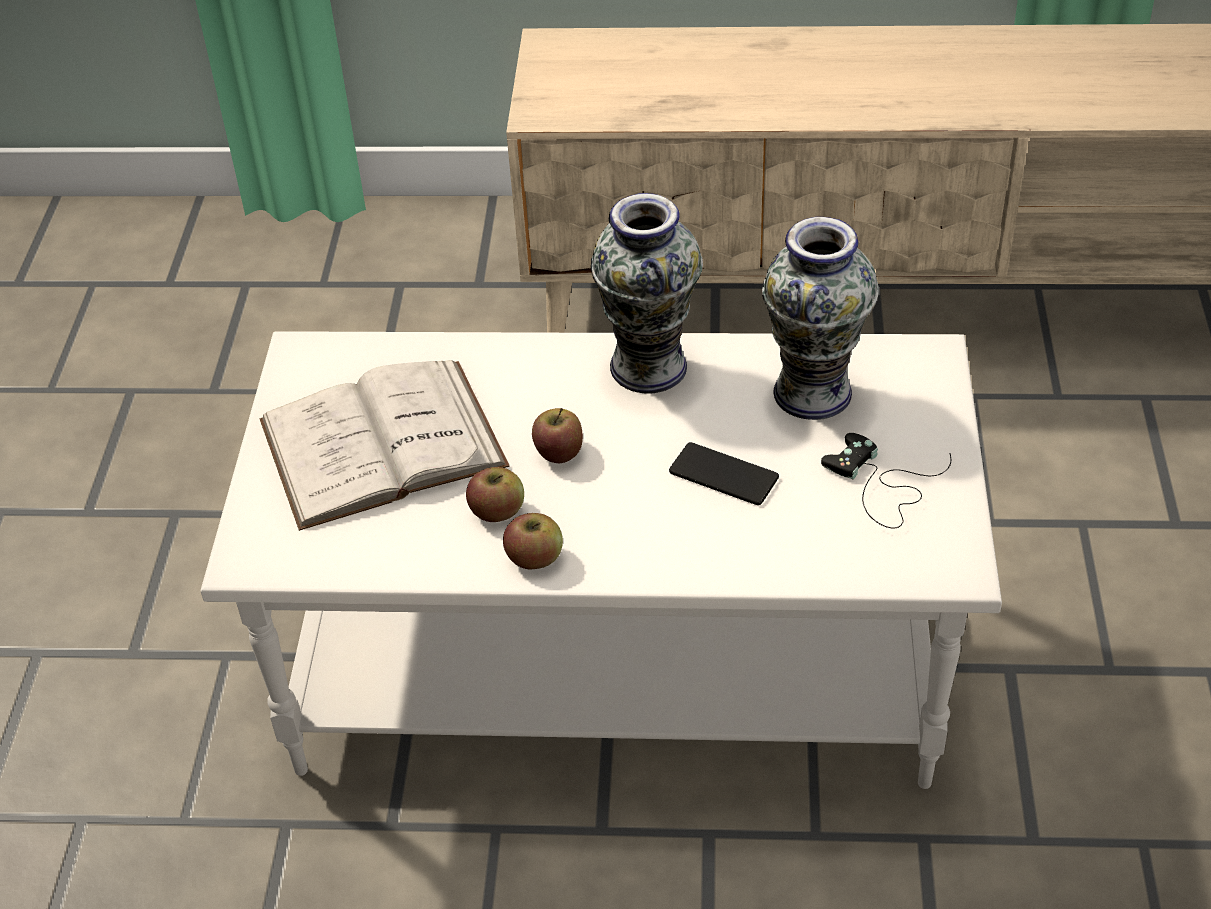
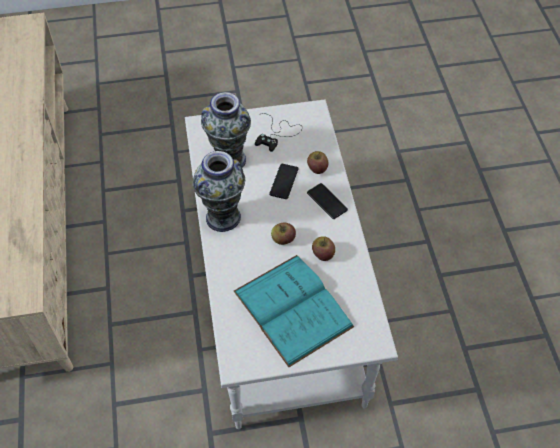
camera: 105 degrees left, 10 degrees up
(382, 443) = (293, 309): white book -> turquoise book
(534, 557) = (344, 235): apple -> apple (317, 168)
(643, 542) = (327, 201): none -> phone

